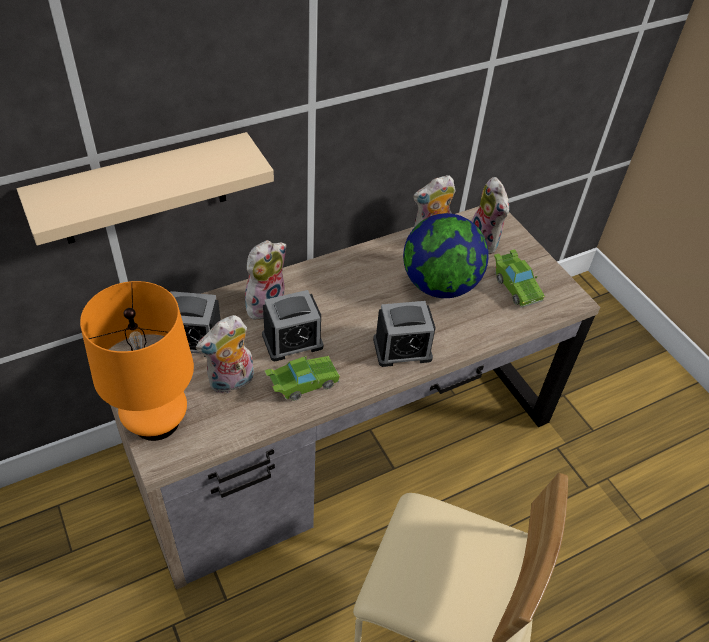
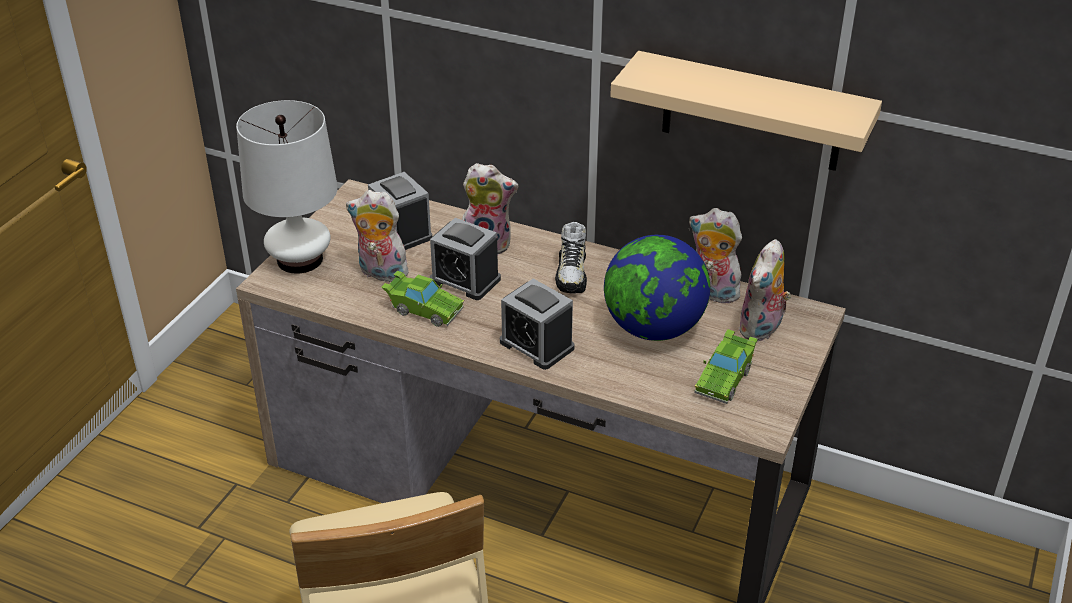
camera: 55 degrees right, 10 degrees down
(143, 190) = (420, 63): beige shelf -> beige shelf (752, 112)
(156, 421) = (300, 259): orange table lamp -> white table lamp
(346, 285) = (572, 274): none -> shoe

